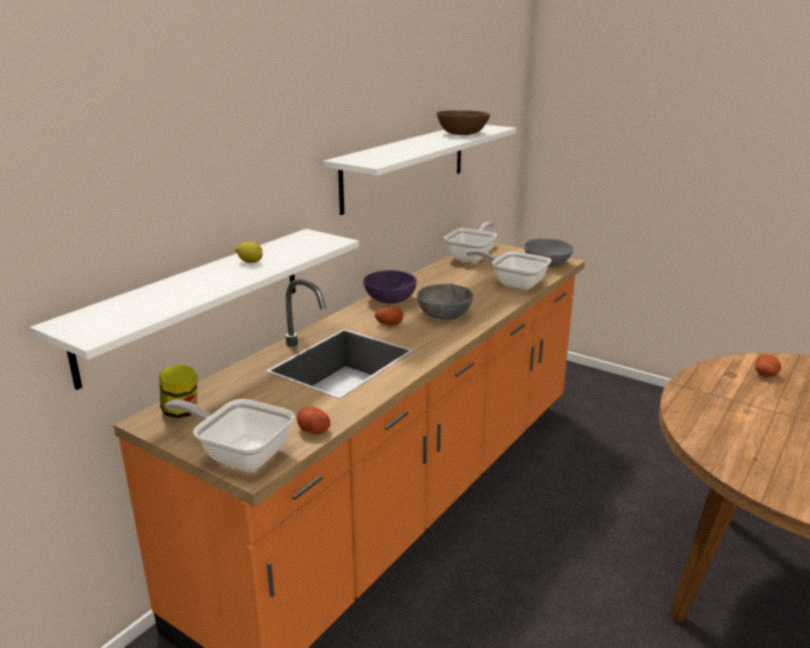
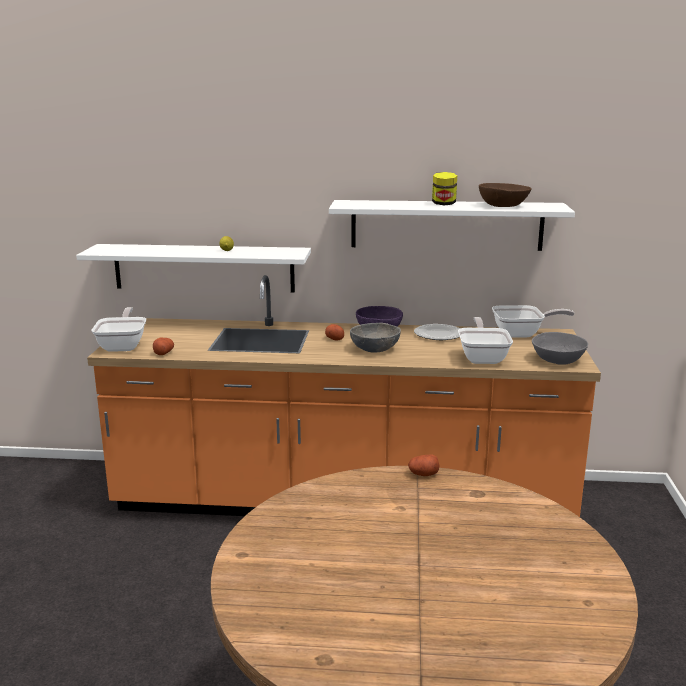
camera: 60 degrees right, 5 degrees down
(181, 411) = (157, 324): jar -> jar (443, 204)
(434, 281) = (438, 334): none -> plate
(766, 374) = (503, 512): potato -> potato (423, 474)

